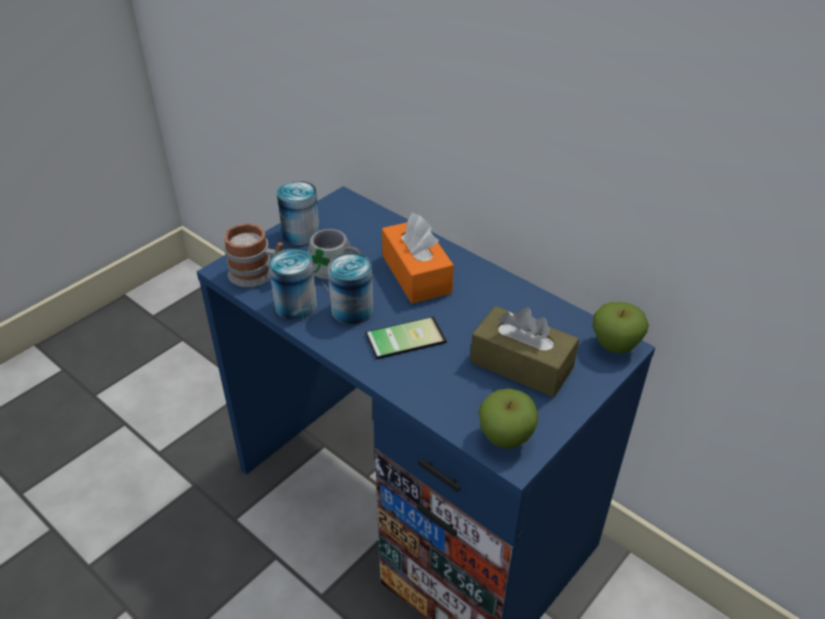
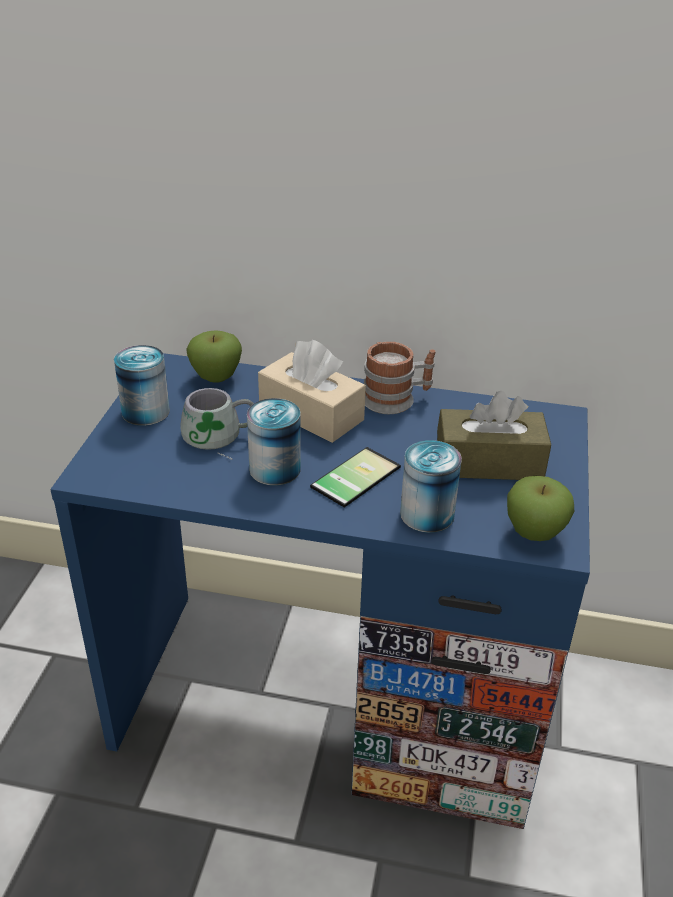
camera: 30 degrees left, 5 degrees down
(258, 275) = (134, 469): mug -> mug (396, 399)
(296, 306) = (207, 485): can -> can (427, 514)
(416, 274) = (311, 413): orange tissue box -> beige tissue box
(615, 345) = (554, 417): apple -> apple (216, 377)

